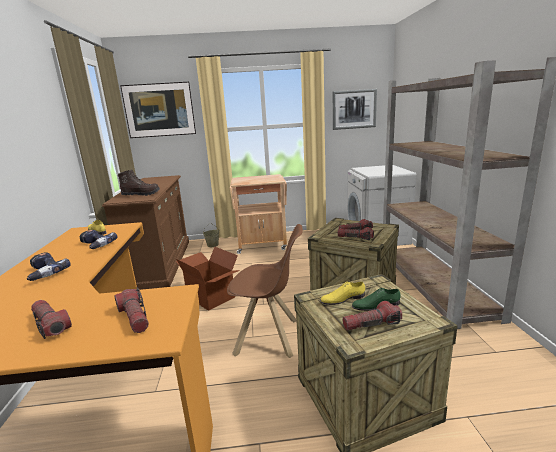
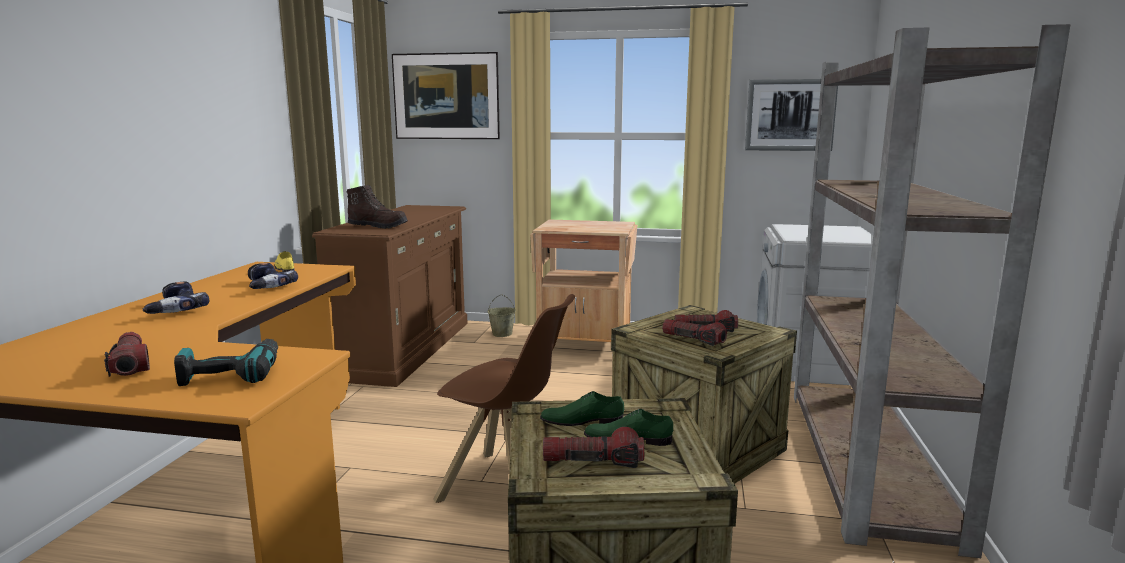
camera: 15 degrees right, 5 degrees down
(135, 317) = (231, 374): flashlight -> power drill
(211, 297) = (452, 411): cardboard box -> none
(342, 298) = (582, 420): yellow shoe -> green shoe

